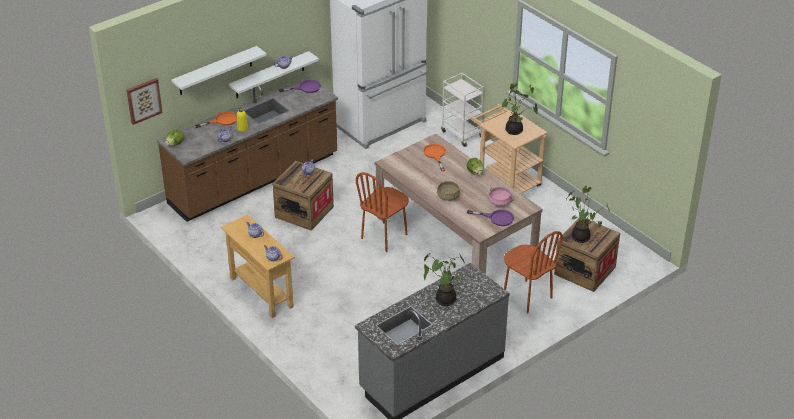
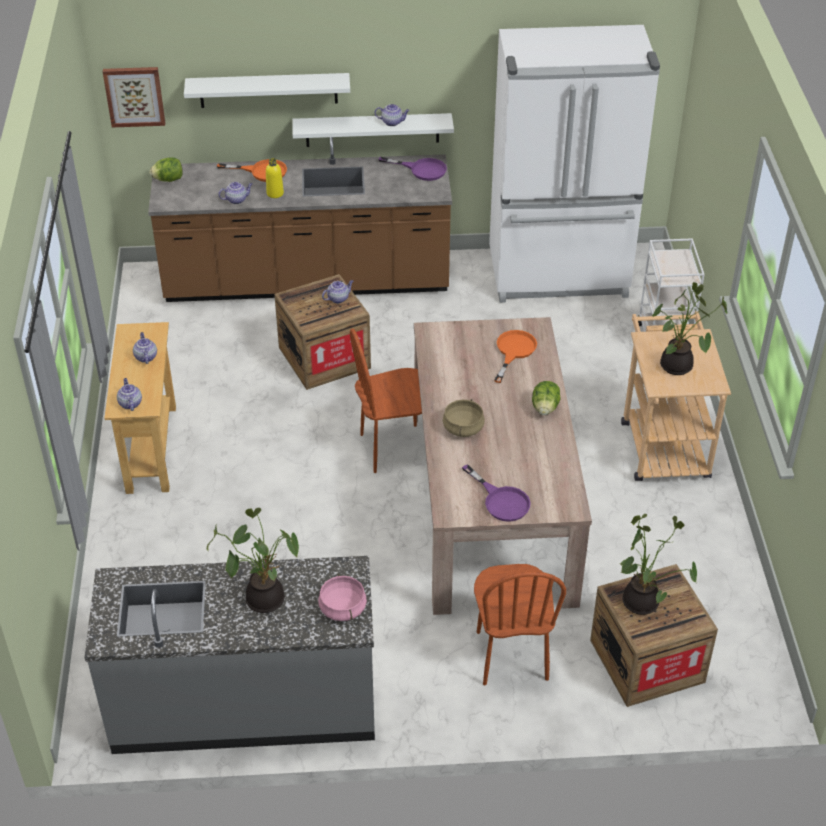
camera: 35 degrees right, 5 degrees up
(500, 202) = (533, 476): pink cooking pot -> pink cooking pot (343, 608)

